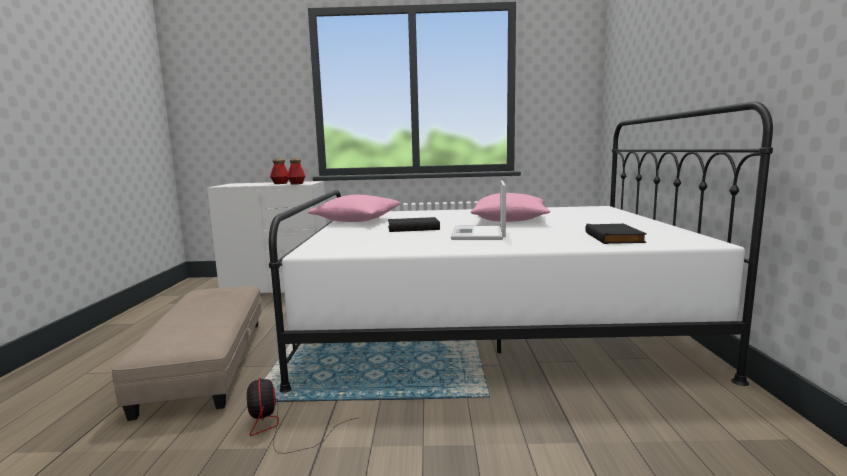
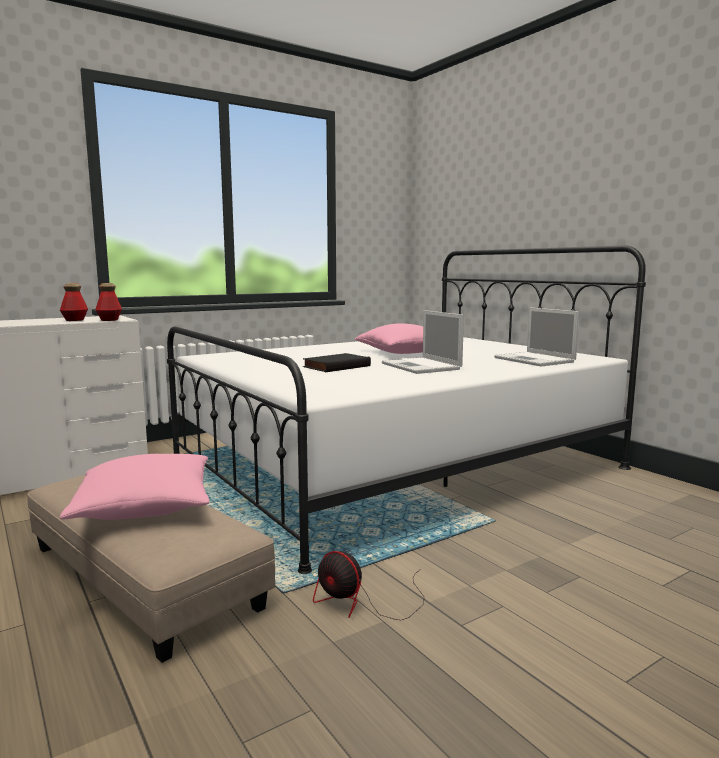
camera: 35 degrees left, 0 degrees up
(357, 221) = (241, 364): pink pillow -> pink pillow (145, 507)
(615, 237) = (535, 360): black book -> laptop

